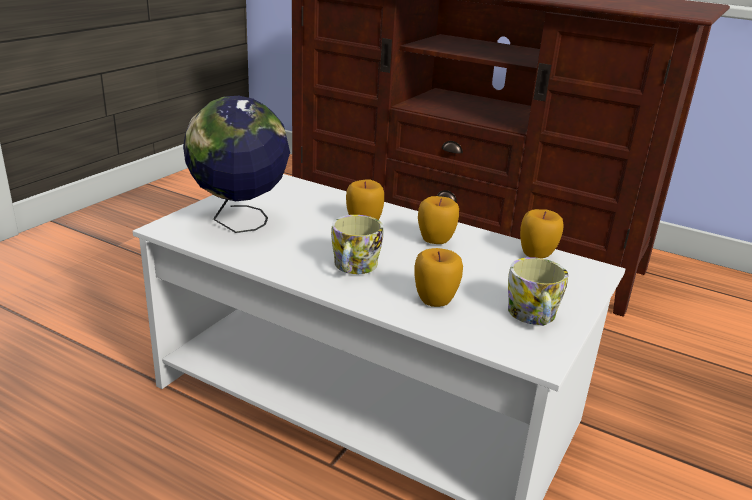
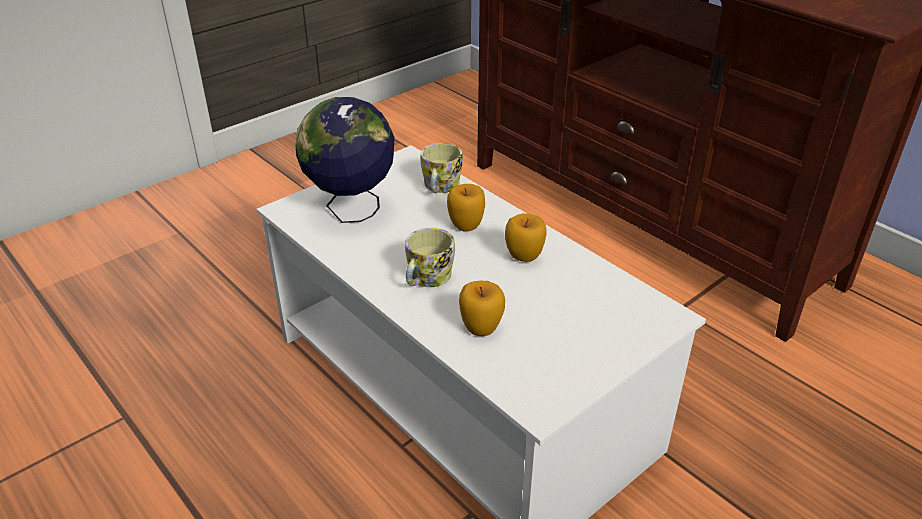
camera: 20 degrees right, 10 degrees up
(533, 317) = (564, 362): mug -> mug (440, 187)
(536, 255) = (618, 289): apple -> none

